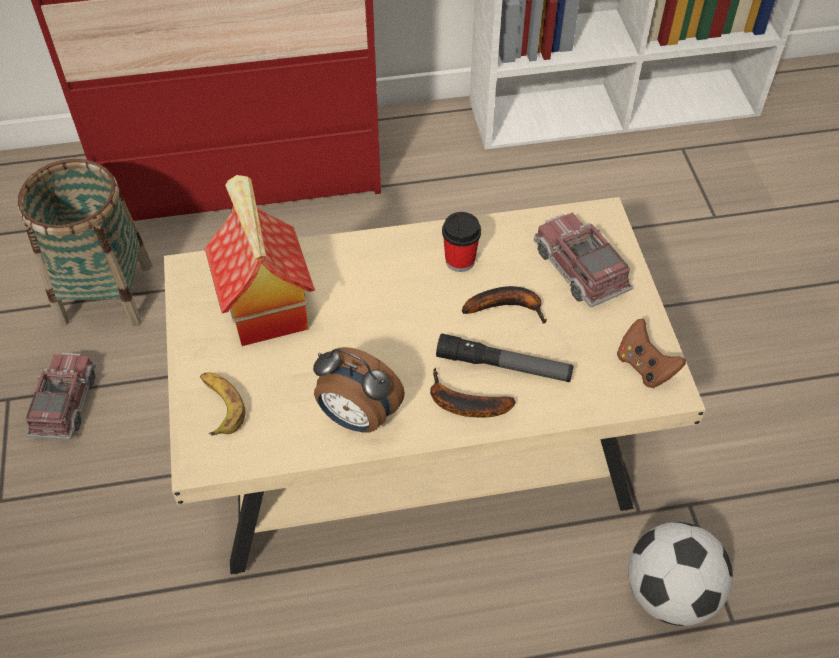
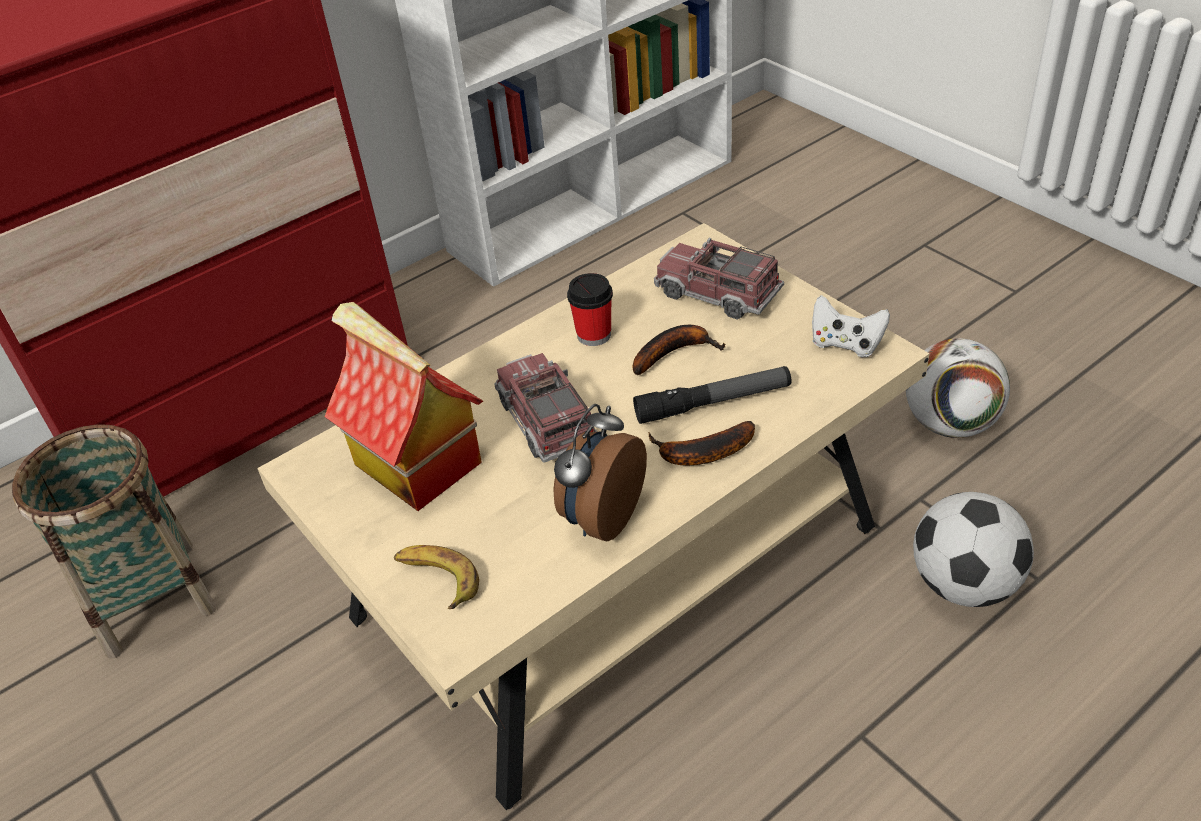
camera: 25 degrees left, 10 degrees down
(65, 404) = (174, 738): toy truck -> toy truck (547, 421)
(357, 418) = (601, 517): alarm clock -> alarm clock turned 120 degrees clockwise
(644, 366) = (846, 344): brown game controller -> white game controller
(764, 453) = (950, 423): none -> football

